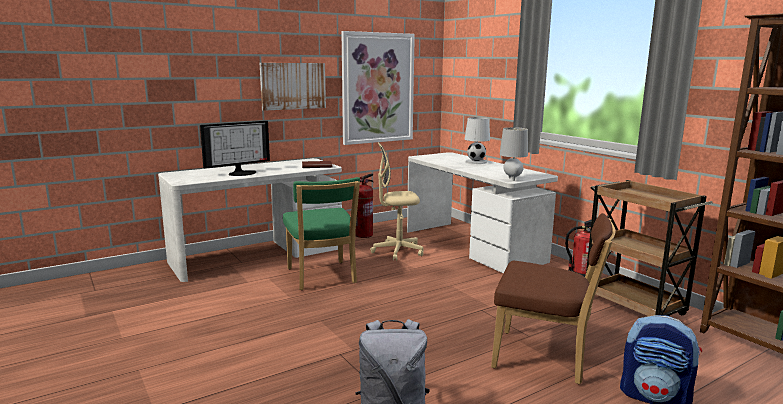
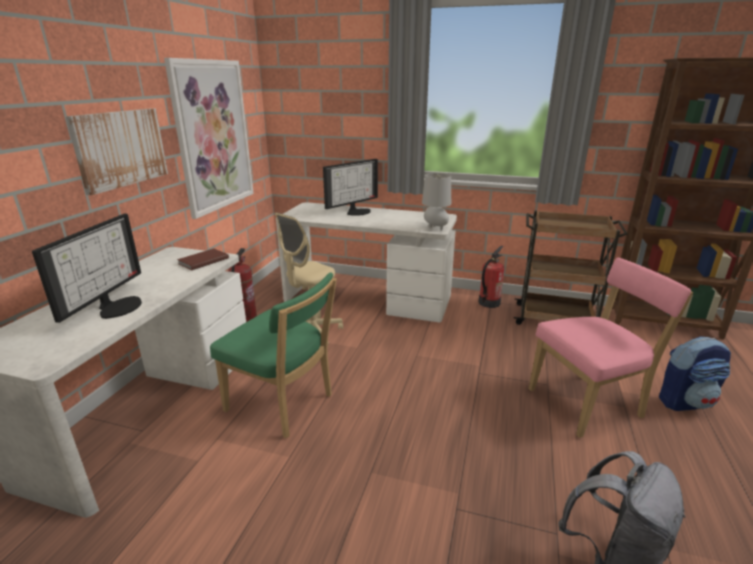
camera: 40 degrees left, 10 degrees up
(476, 162) = (357, 211): white table lamp -> monitor
(545, 358) = (589, 403): brown chair -> pink chair

